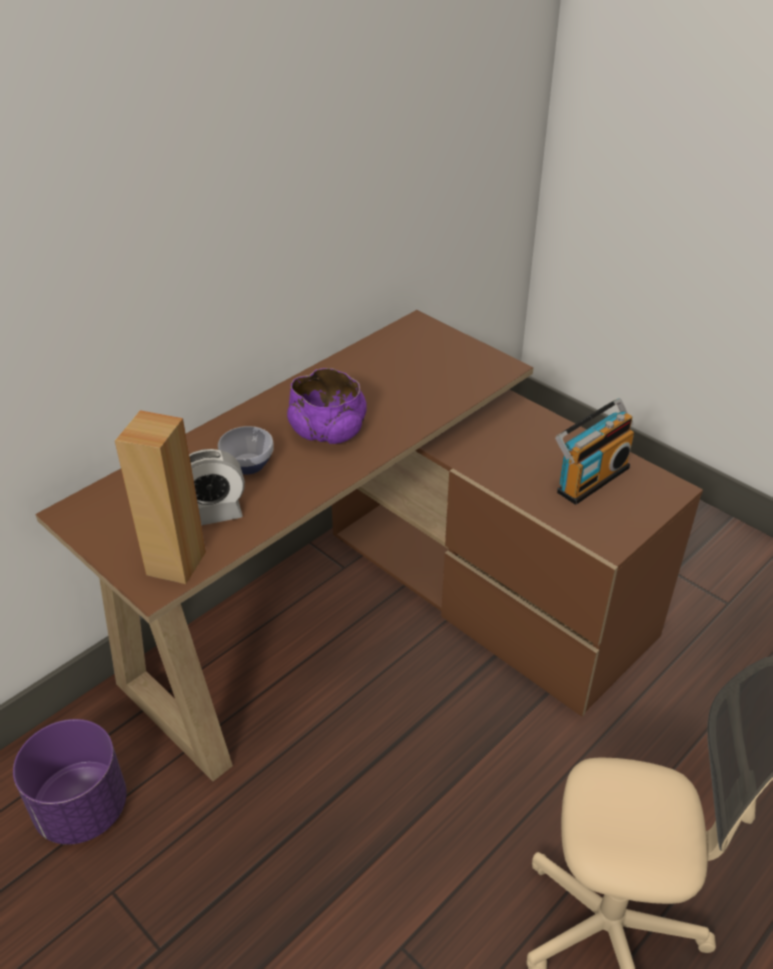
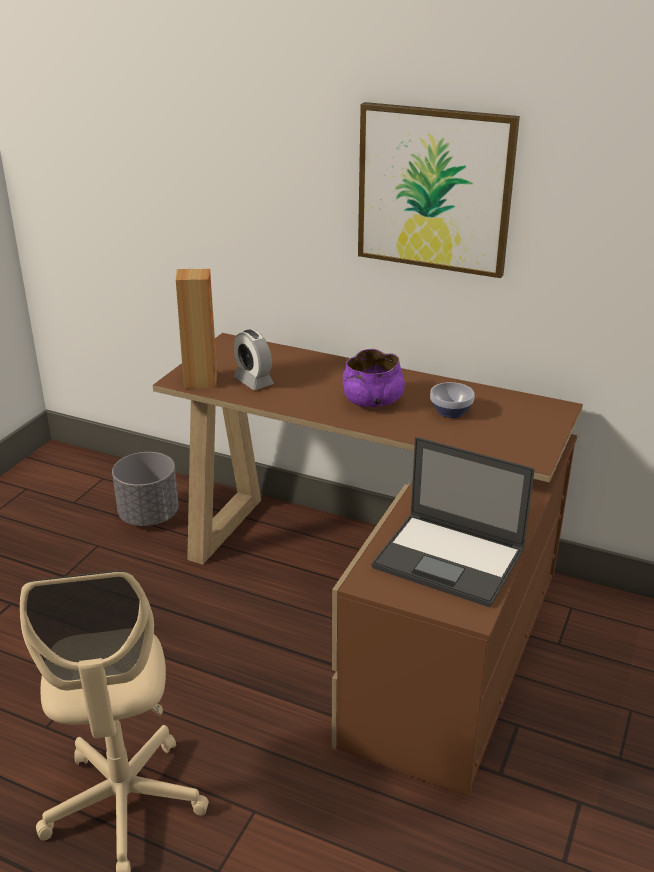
camera: 70 degrees right, 10 degrees down
(82, 808) = (149, 515): purple planter -> grey planter
(249, 464) = (312, 381): bowl -> bowl (452, 412)
(258, 163) = (434, 189): none -> picture
(590, 478) = (451, 559): radio -> laptop

